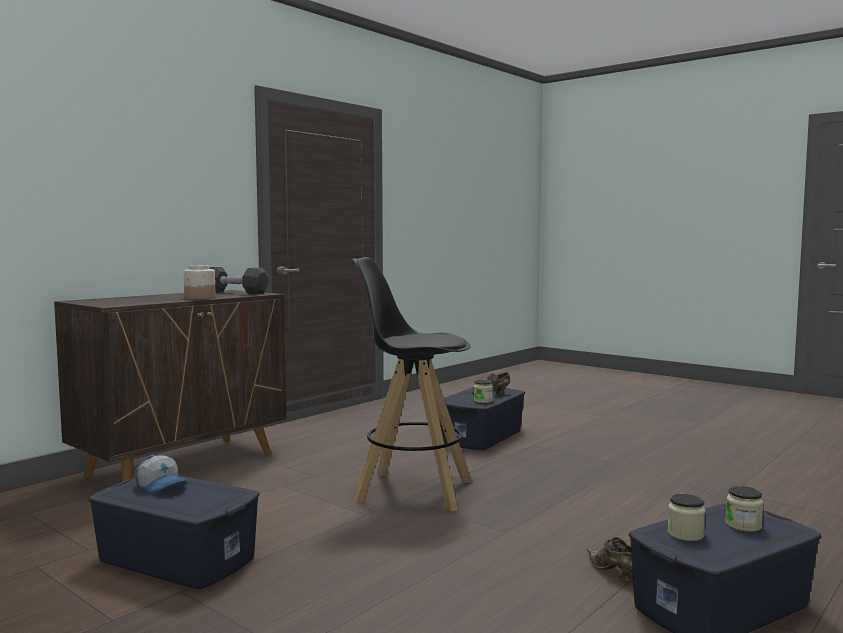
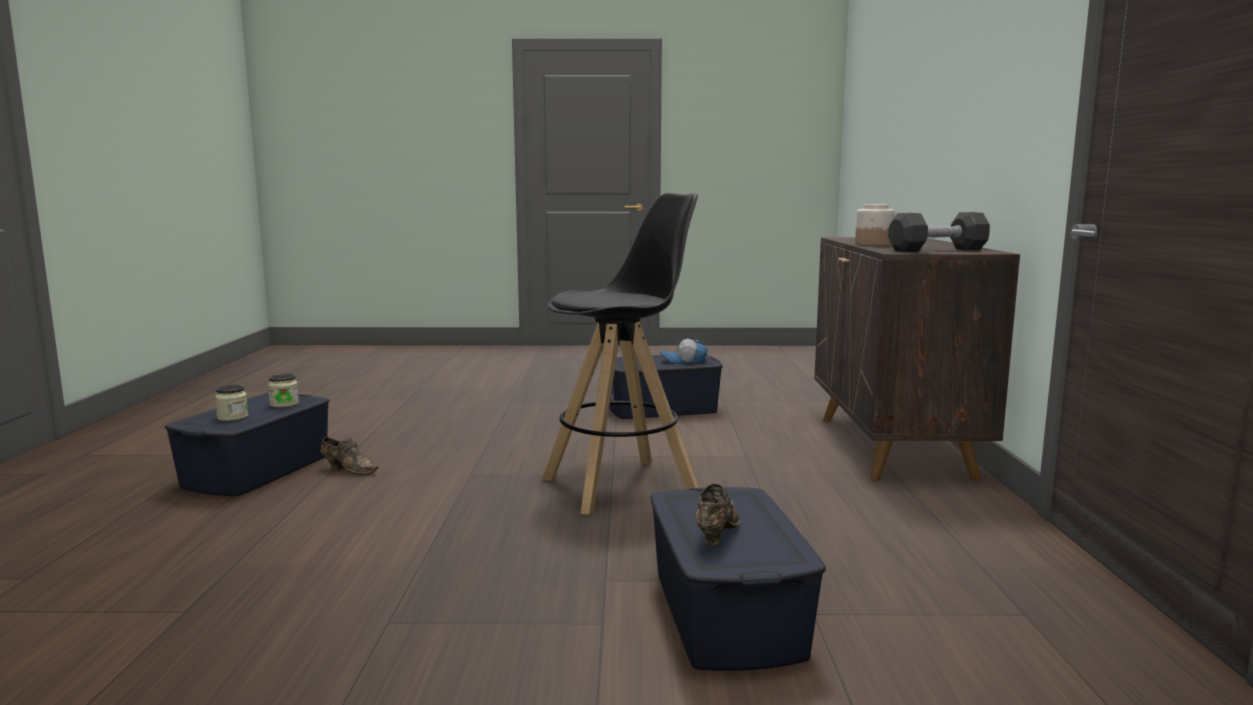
camera: 140 degrees right, 5 degrees up
(483, 401) = (692, 509): jar -> none

